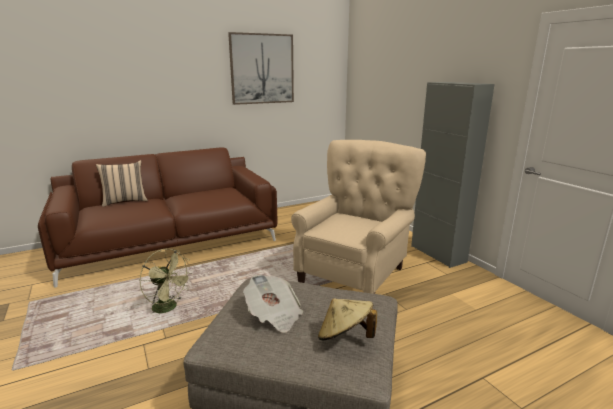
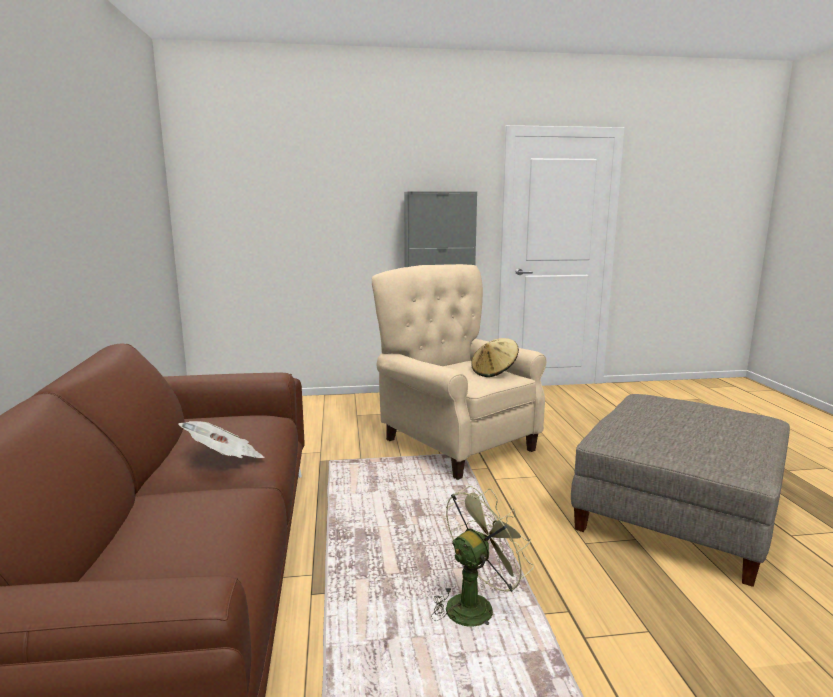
camera: 70 degrees left, 5 degrees down
(125, 201) = (114, 534): beige pillow -> none
(262, 69) = (107, 168): picture -> none
(274, 315) = (689, 435): newspaper -> newspaper (225, 459)
(345, 337) = (721, 413): beige hat -> beige hat (494, 372)

